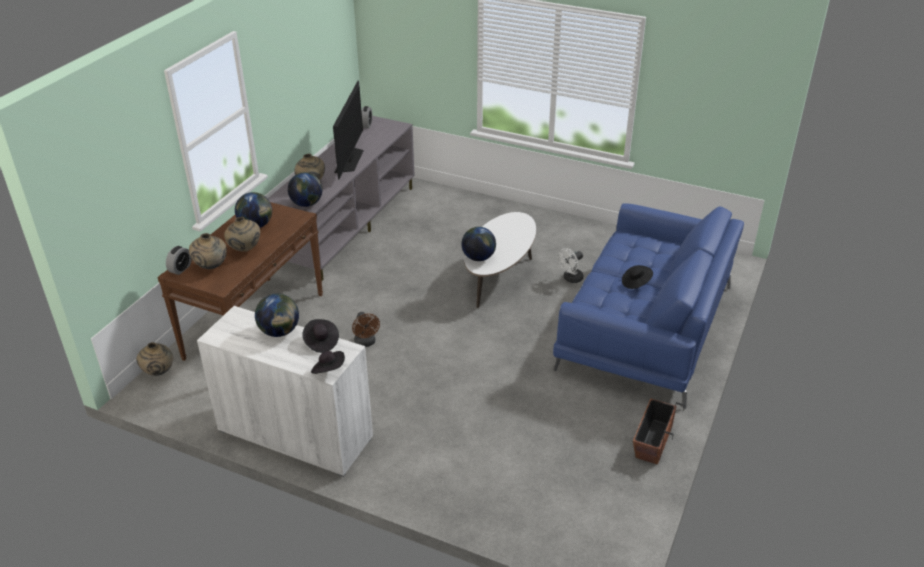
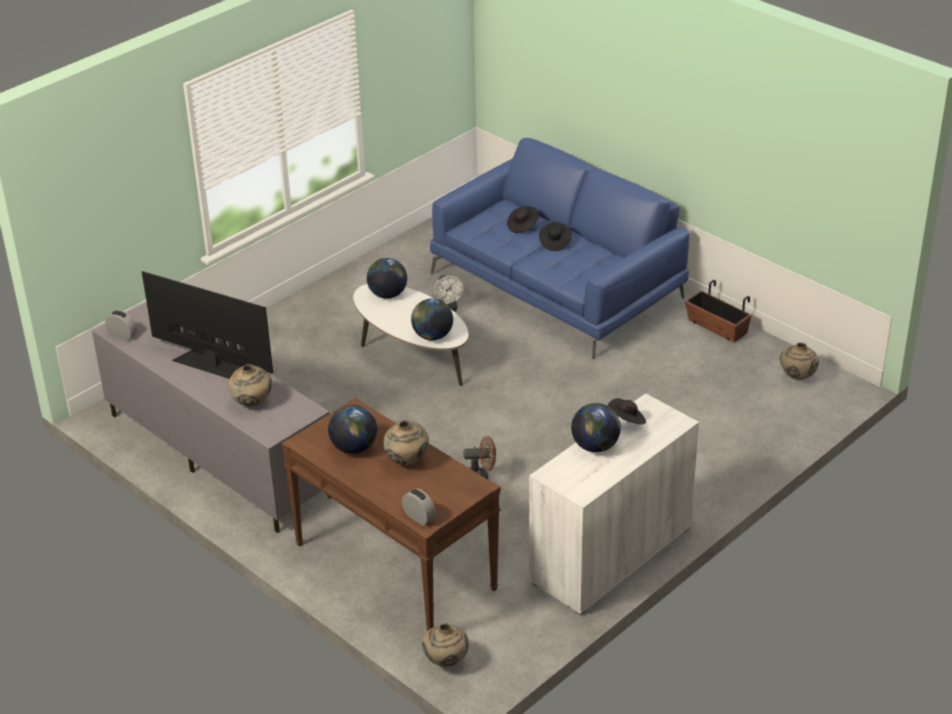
camera: 70 degrees left, 0 degrees up
(211, 267) = (429, 491): beige vase -> beige vase (797, 378)
(307, 204) = (301, 413): globe -> globe (387, 294)
(329, 370) = (675, 420): black hat -> black hat (522, 226)

